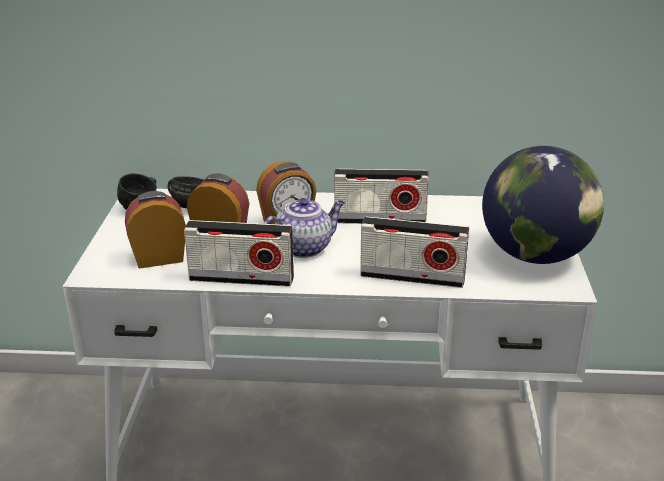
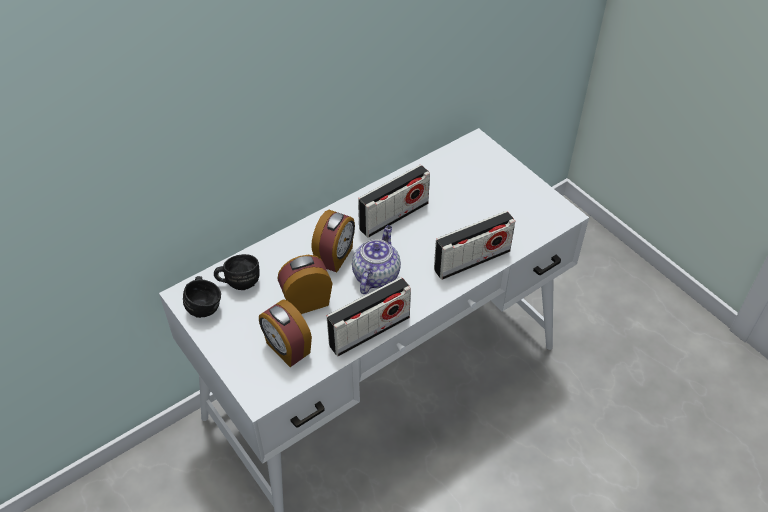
camera: 40 degrees left, 20 degrees up
(159, 257) = (287, 348): alarm clock -> alarm clock turned 75 degrees counterclockwise
(536, 256) = (521, 195): globe -> none

